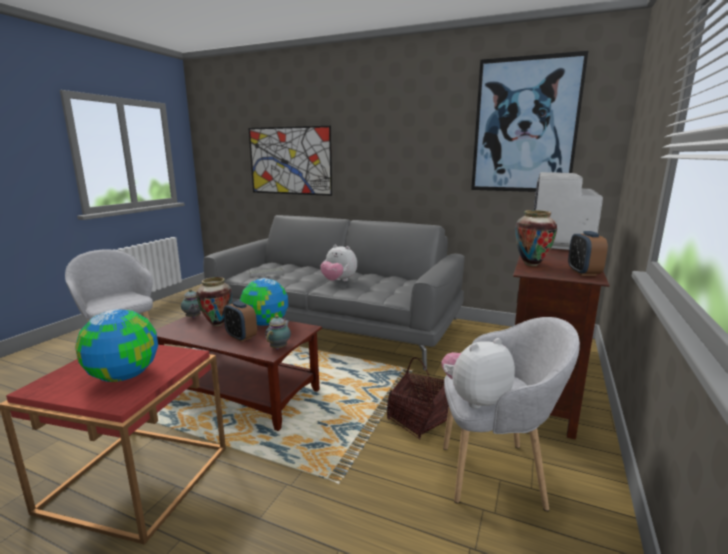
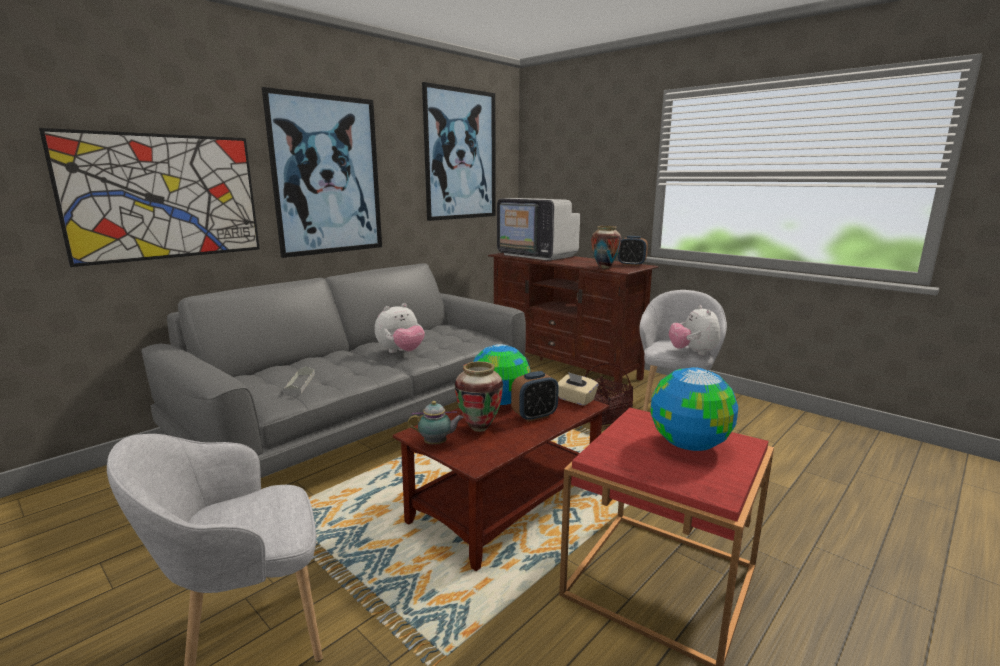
camera: 70 degrees left, 0 degrees up
(279, 347) = (575, 400): teapot -> beige tissue box
(381, 149) = (327, 176): none -> picture

